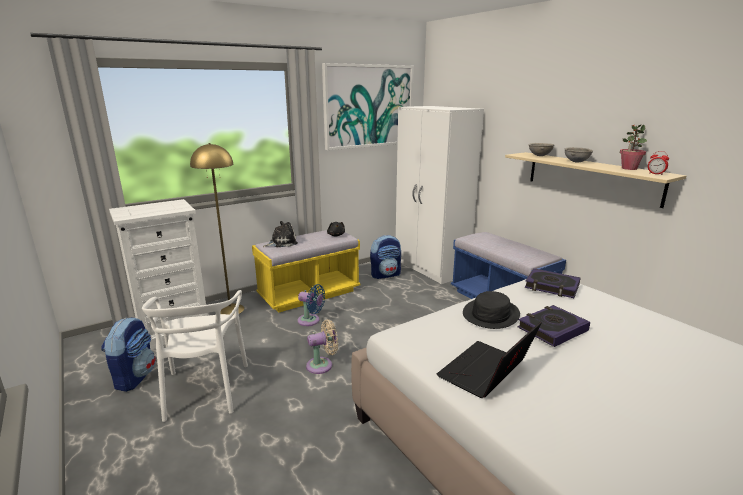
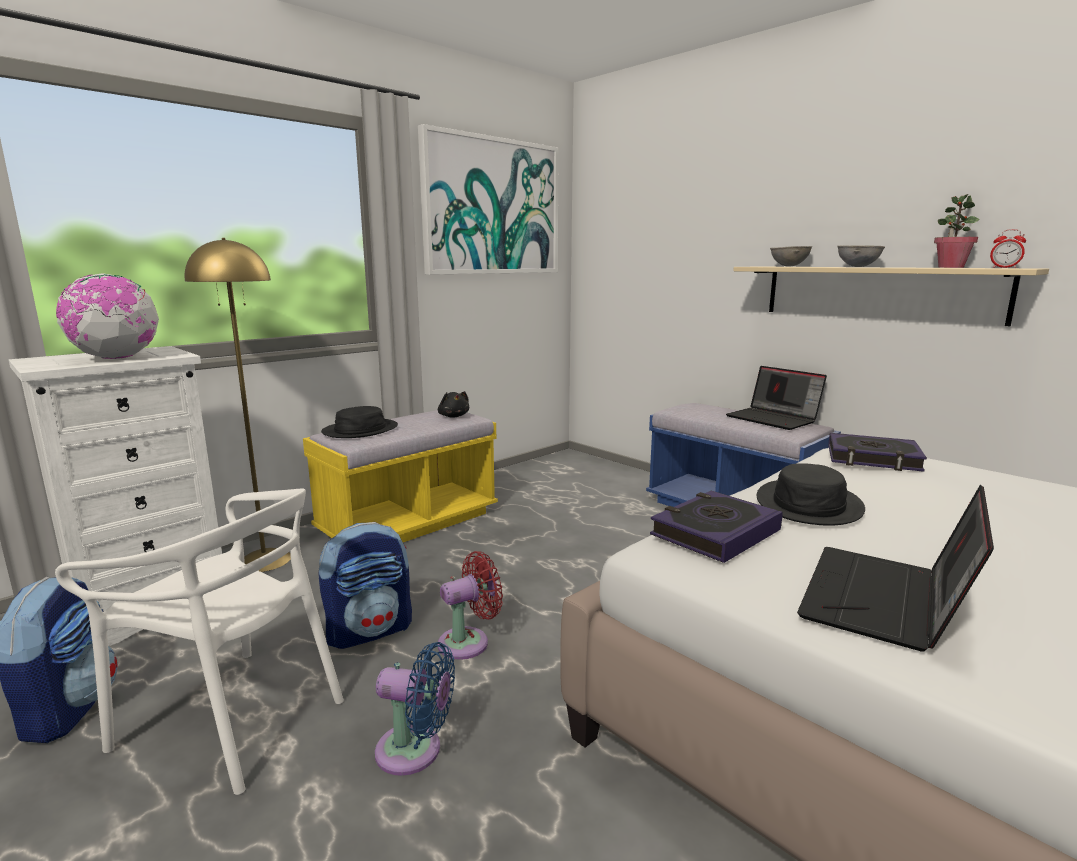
camera: 10 degrees left, 5 degrees down
(156, 210) = (116, 358): none -> globe
(204, 390) = (233, 718): white chair -> white chair turned 45 degrees counterclockwise
(281, 243) = (360, 430): plush toy -> black hat
(310, 321) = (424, 566): blue fan -> blue fan (415, 751)
(322, 365) = (468, 642): beige fan -> red fan
(385, 275) = (532, 486): backpack -> backpack (370, 630)
(431, 268) = (601, 472): white wardrobe -> none
(526, 248) = (774, 419): none -> laptop
(552, 329) = (933, 518): book -> book (715, 533)

